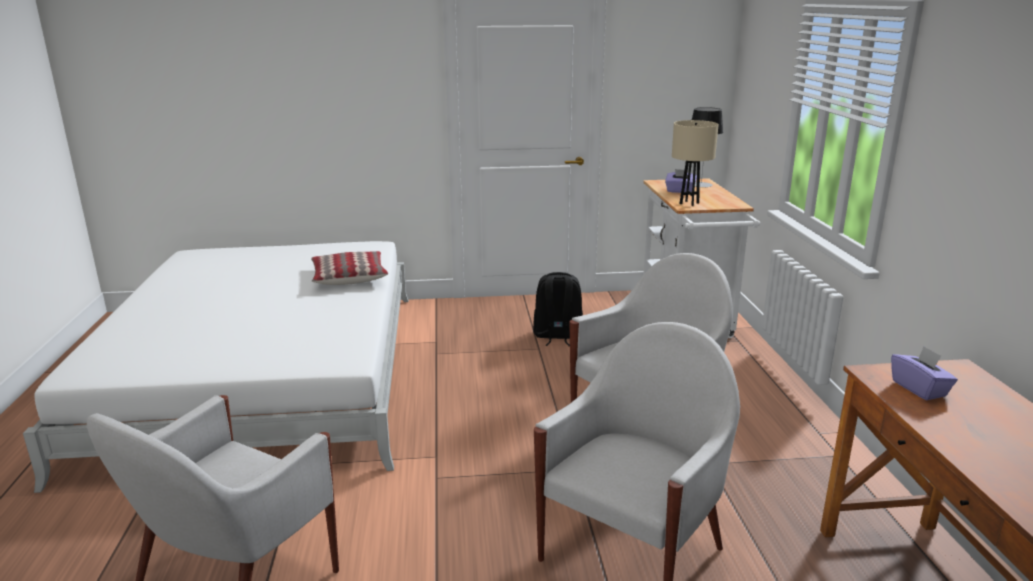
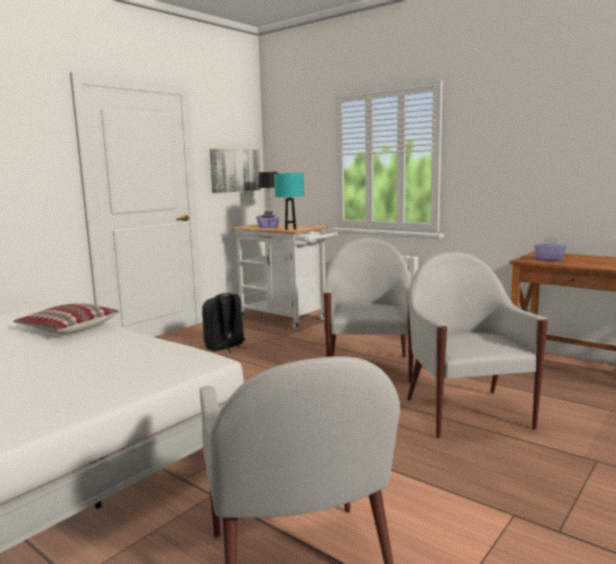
camera: 45 degrees left, 10 degrees down
(676, 99) = (235, 170): none -> picture
(689, 203) = (290, 229): beige table lamp -> turquoise table lamp

